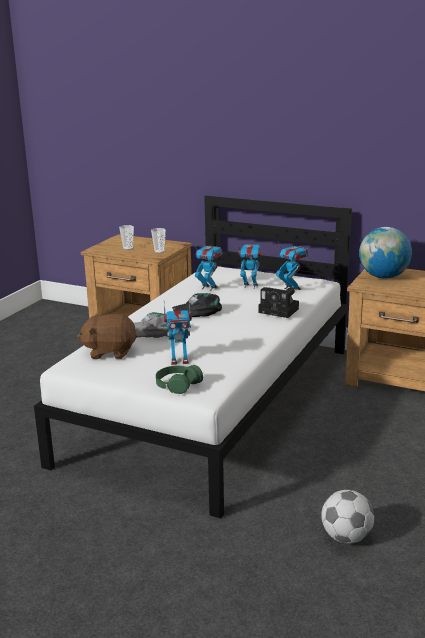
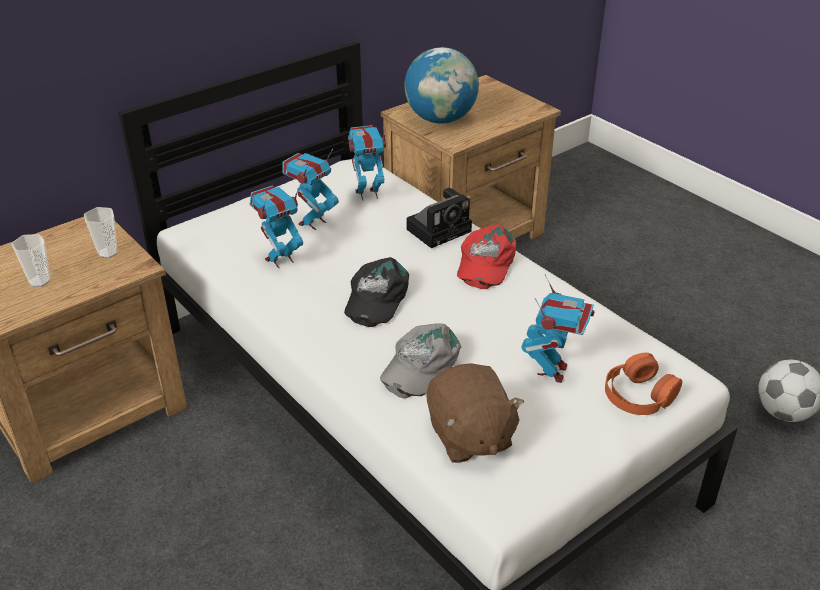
camera: 65 degrees left, 15 degrees up
(110, 352) = (469, 436): brown plush toy -> brown plush toy turned 45 degrees counterclockwise
(178, 384) = (639, 395): green headphones -> orange headphones
(261, 327) = (485, 263): none -> red cap

